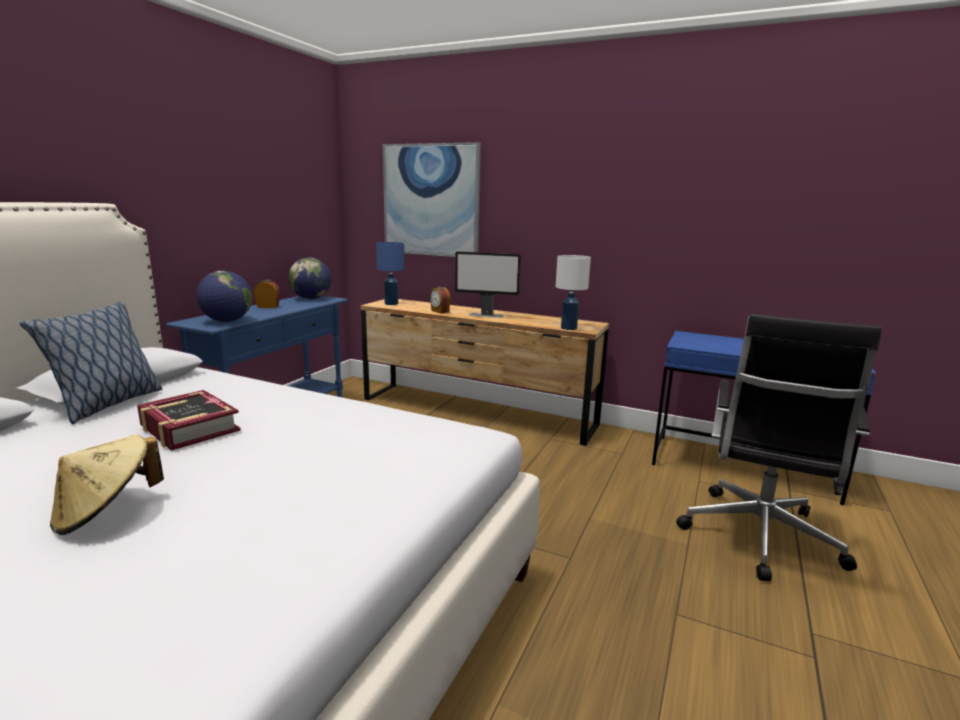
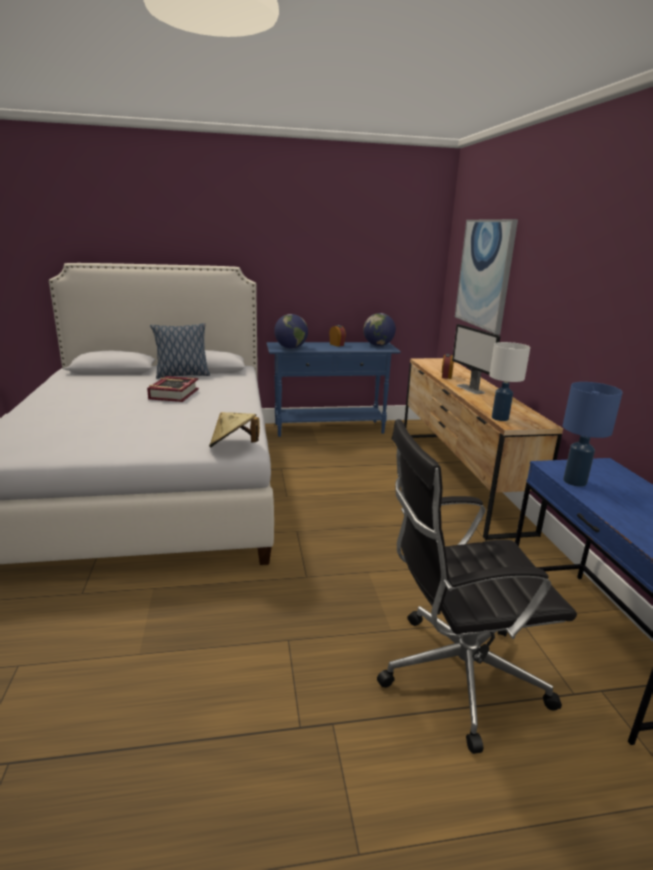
camera: 55 degrees right, 5 degrees up
(107, 512) = (90, 409): beige hat -> beige hat (233, 446)
(391, 303) = (433, 362): blue table lamp -> blue table lamp (574, 481)

